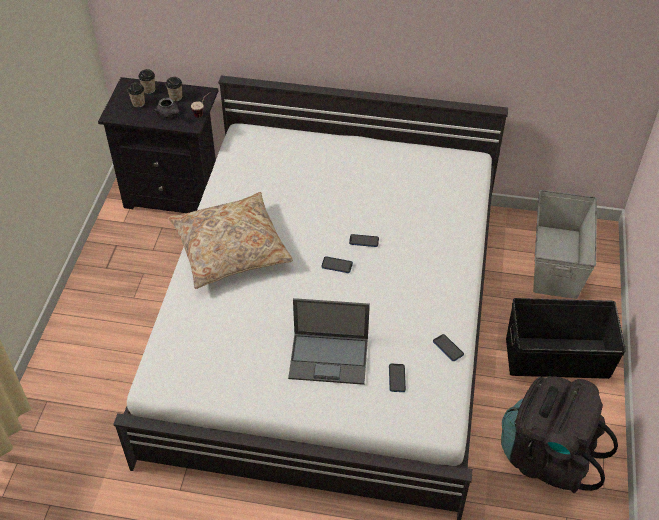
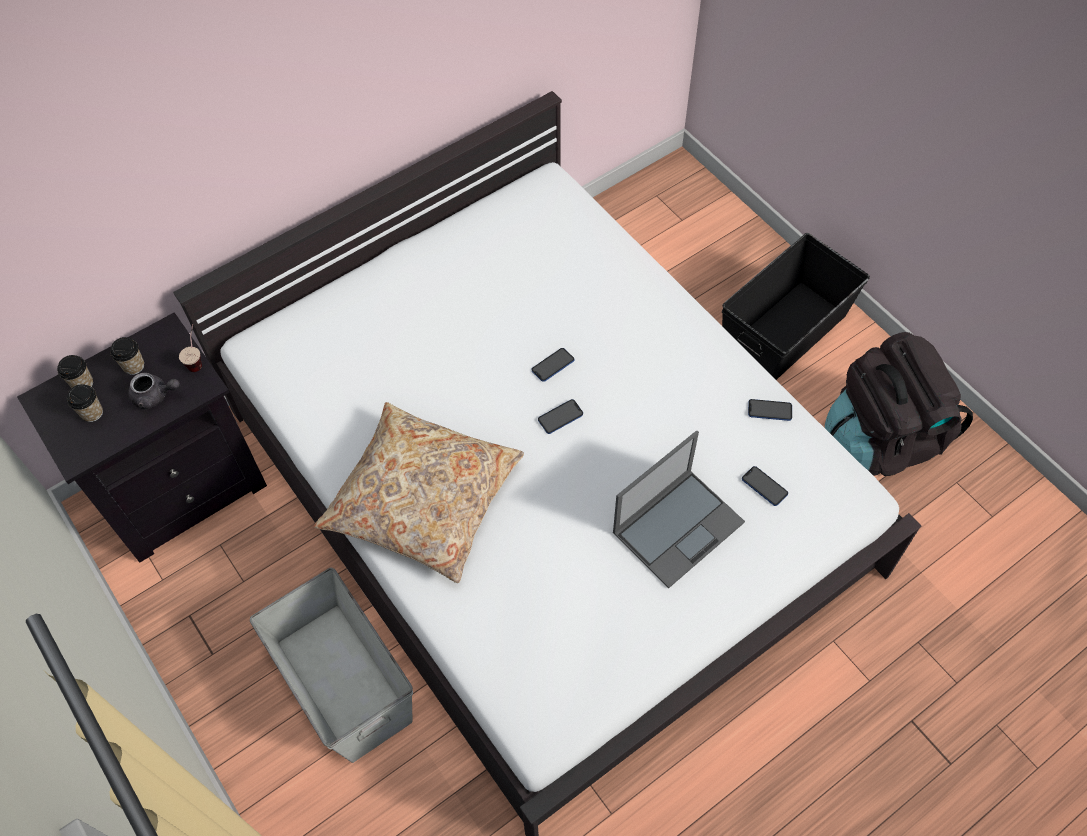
camera: 45 degrees left, 10 degrees up
(557, 260) = (675, 232): grey storage box -> grey storage box (344, 680)

